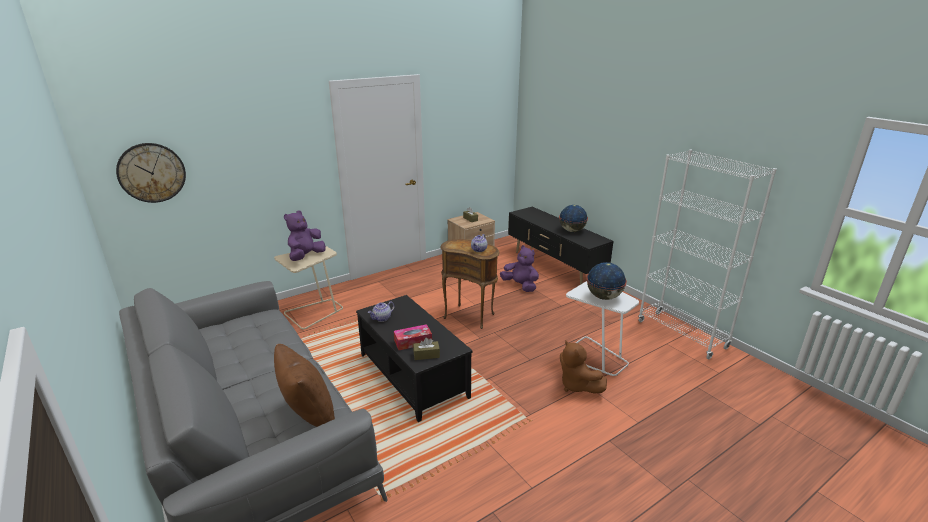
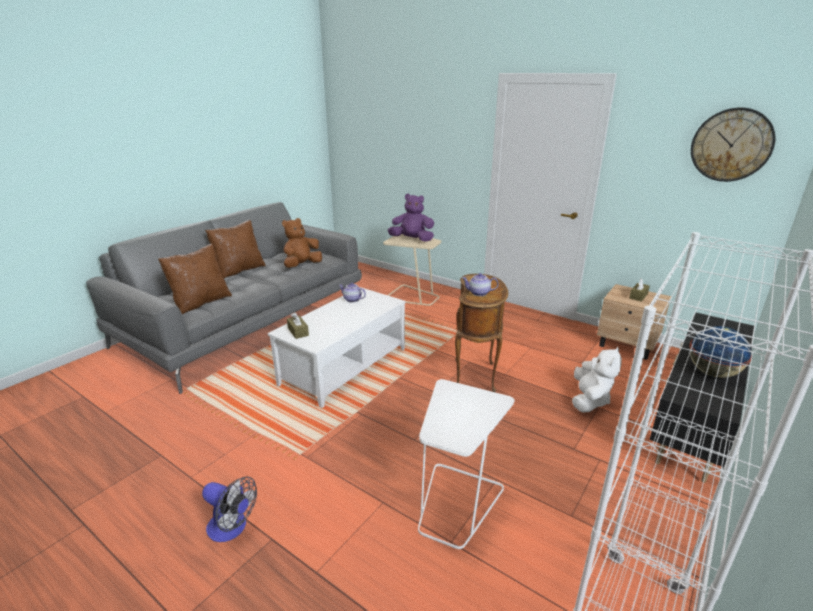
camera: 70 degrees right, 0 degrees up
(151, 172) = (359, 135): wall clock -> wall clock (731, 145)
(228, 381) = (239, 270): none -> brown pillow
(412, 376) = (343, 366): black coffee table -> white coffee table
(413, 342) = (318, 321): tissue box -> none
(520, 286) = (589, 400): purple plush toy -> white plush toy
(577, 385) = (377, 492): brown plush toy -> brown plush toy (302, 265)
(596, 461) = (232, 528): none -> fan
(603, 297) = (453, 413): globe -> none

